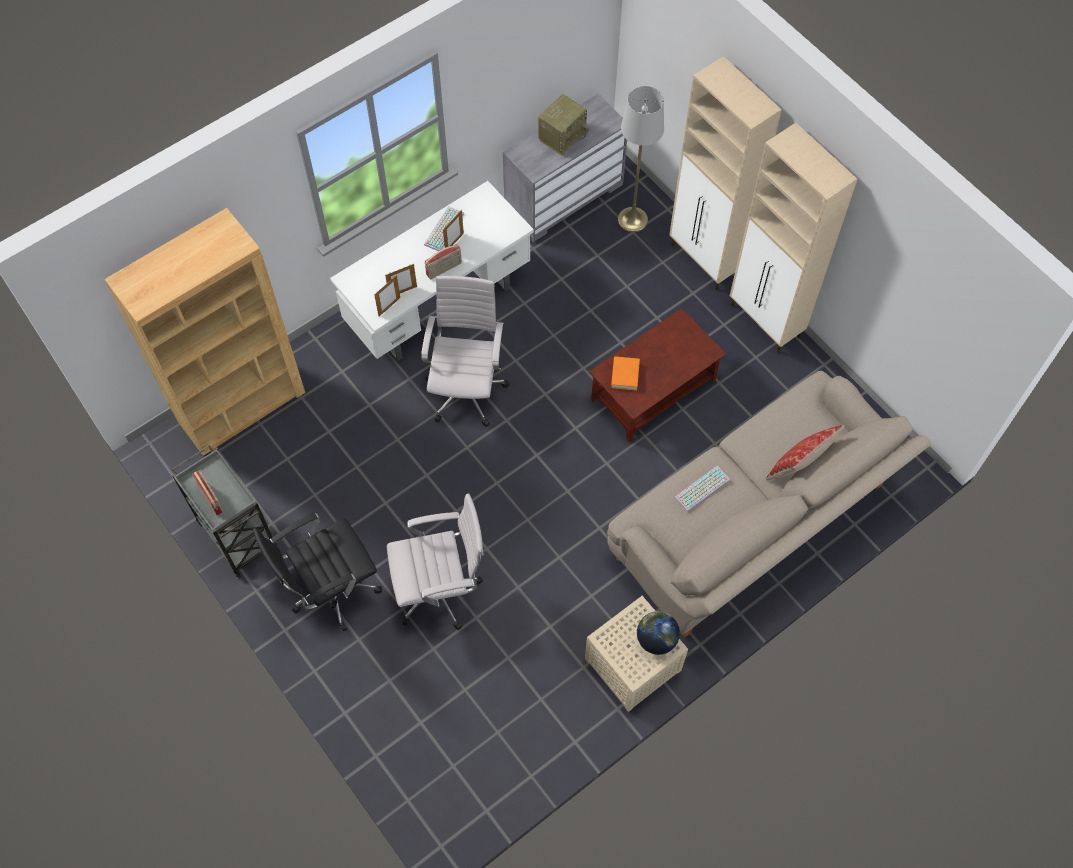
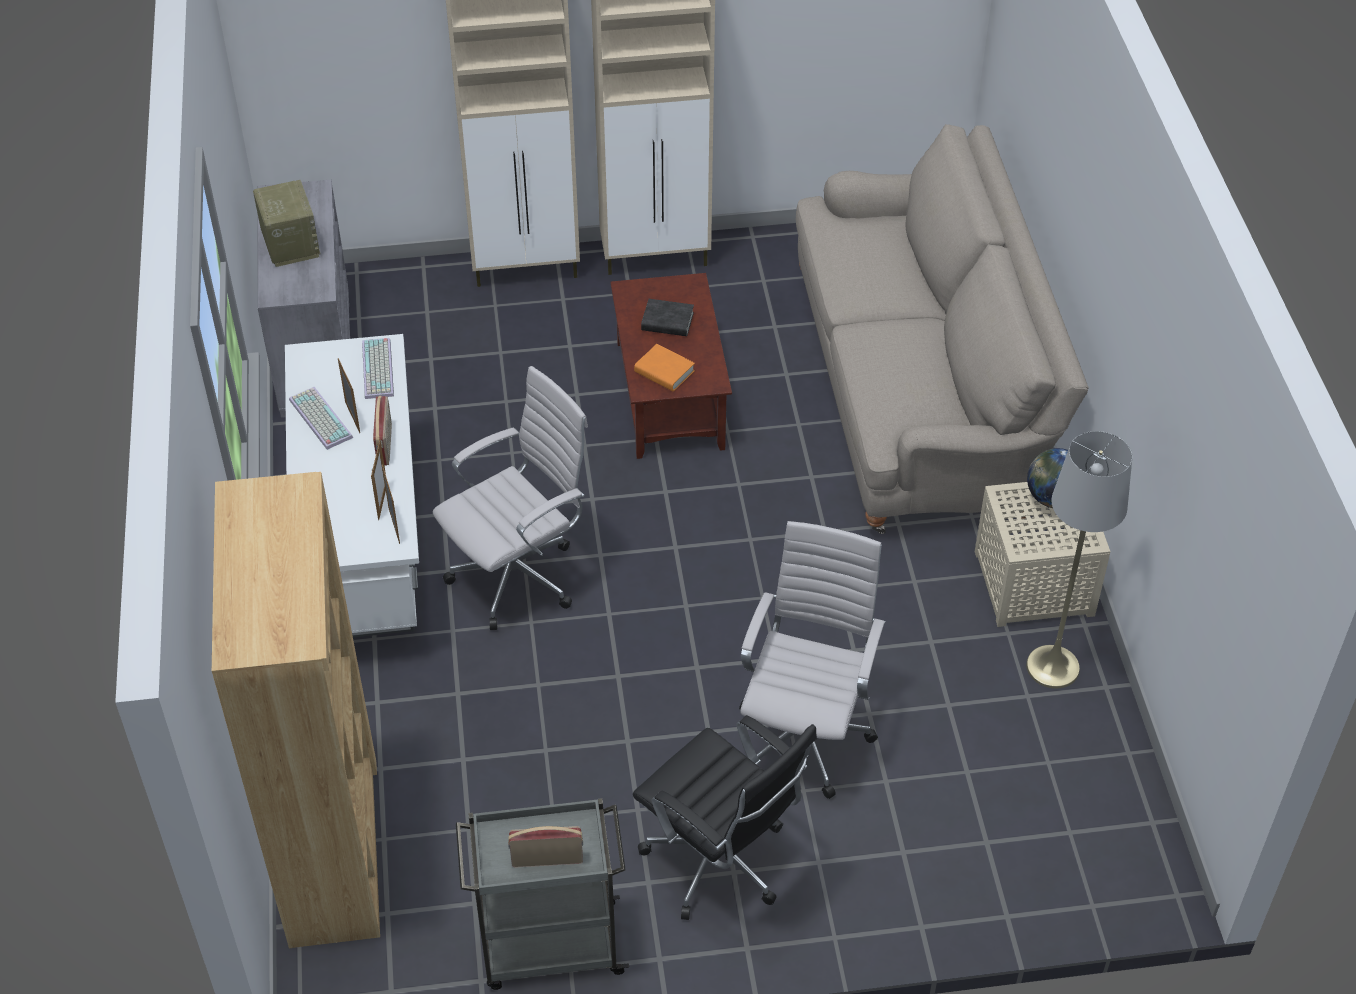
camera: 60 degrees left, 15 degrees down
(330, 591) = (721, 864): black office chair -> black office chair turned 45 degrees counterclockwise
(466, 389) = (520, 575): white office chair -> white office chair turned 105 degrees clockwise
(632, 219) = (408, 303): grey floor lamp -> grey floor lamp (1052, 667)
(668, 355) = (667, 322): none -> black book
(702, 490) = (889, 359): keyboard -> keyboard (379, 369)
(798, 467) = (914, 270): pillow -> none

